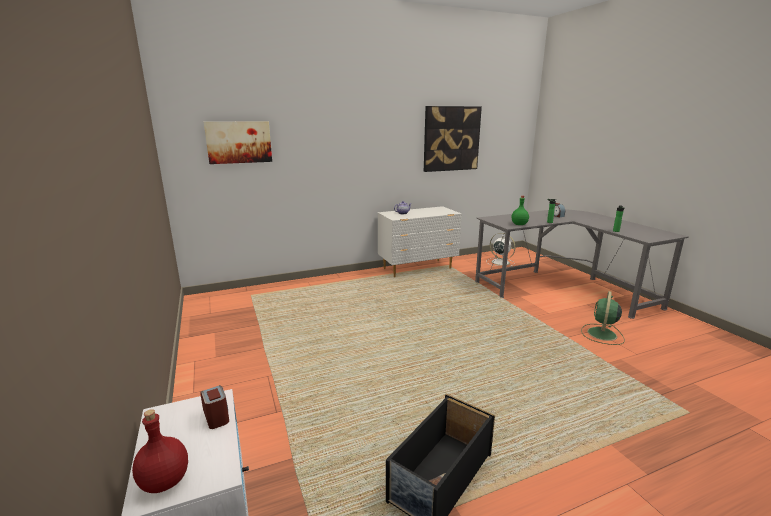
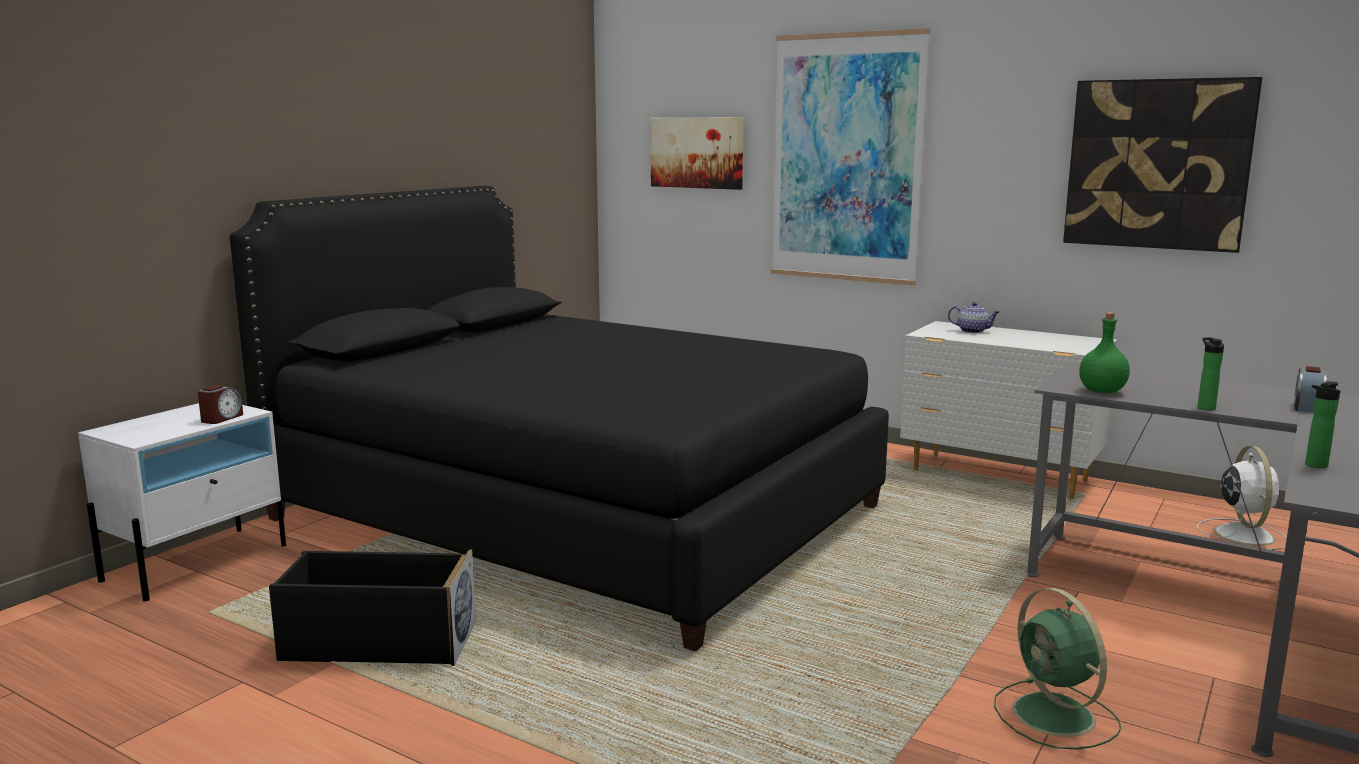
camera: 55 degrees right, 5 degrees down
(165, 481) = (125, 429): red bottle -> none
(329, 142) = (846, 159): none -> picture
(337, 357) = (576, 513): none -> black bed
(601, 334) = (1056, 716): green fan -> green fan turned 105 degrees counterclockwise

